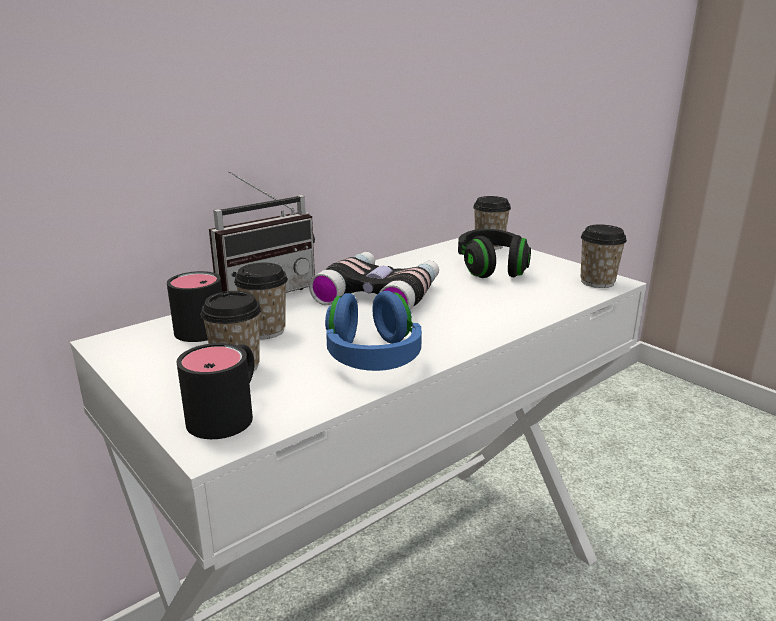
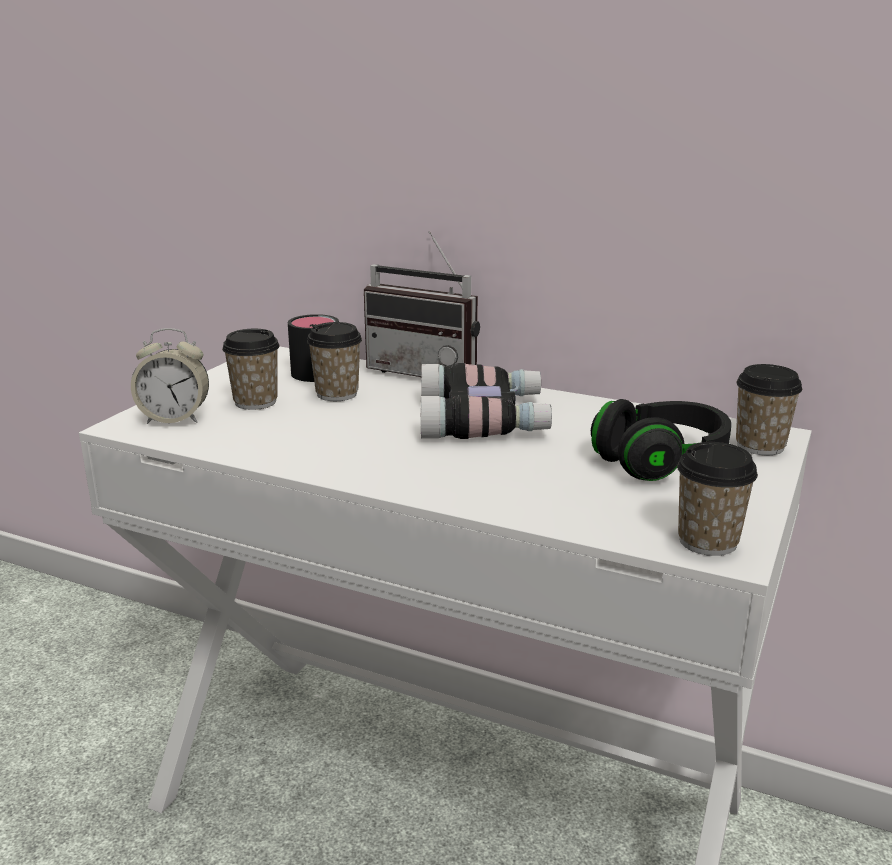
camera: 65 degrees right, 0 degrees up
(229, 412) = (175, 419): black mug -> alarm clock
(372, 357) = (314, 446): blue headphones -> none

